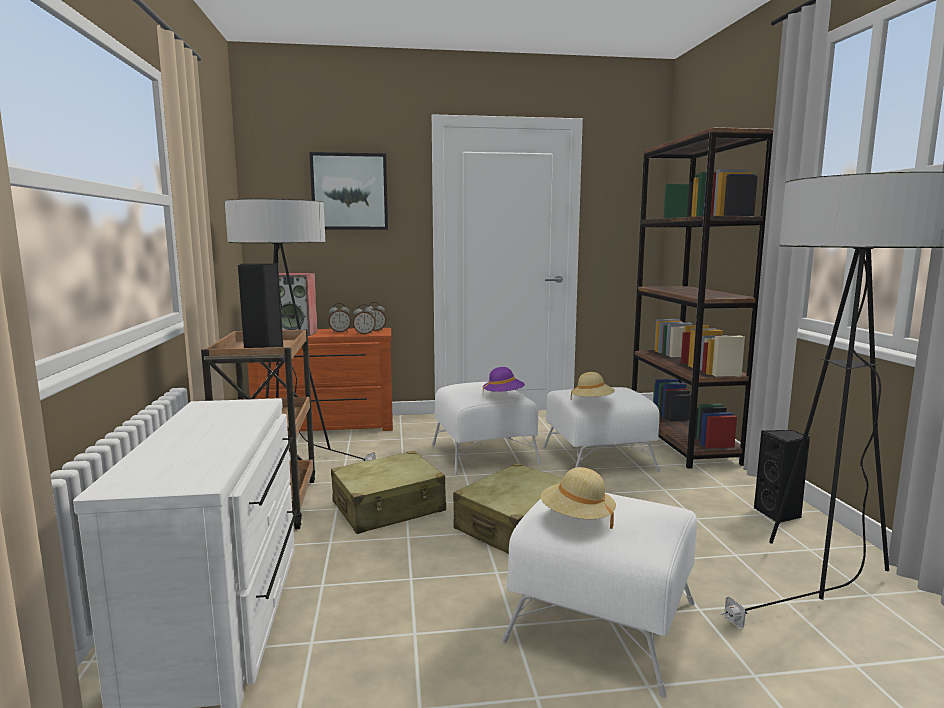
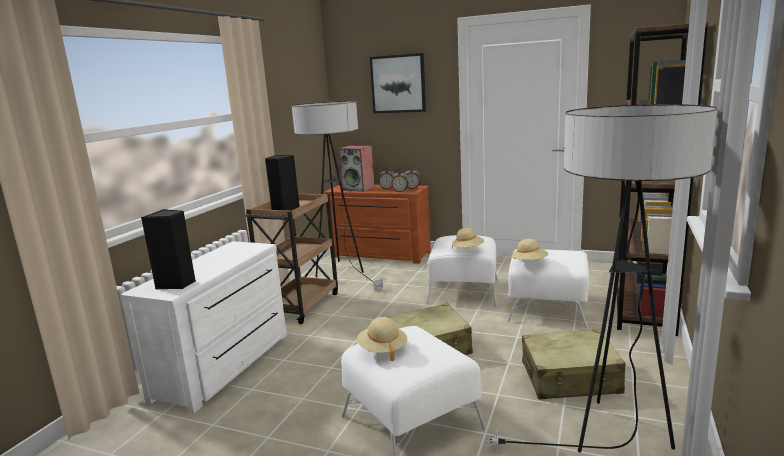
camera: 30 degrees right, 5 degrees up
(389, 508) = (362, 320): beige suitcase -> beige suitcase (570, 378)
(503, 395) = (468, 250): purple hat -> beige hat
(779, 514) = (648, 383): black speaker -> black speaker (176, 284)

